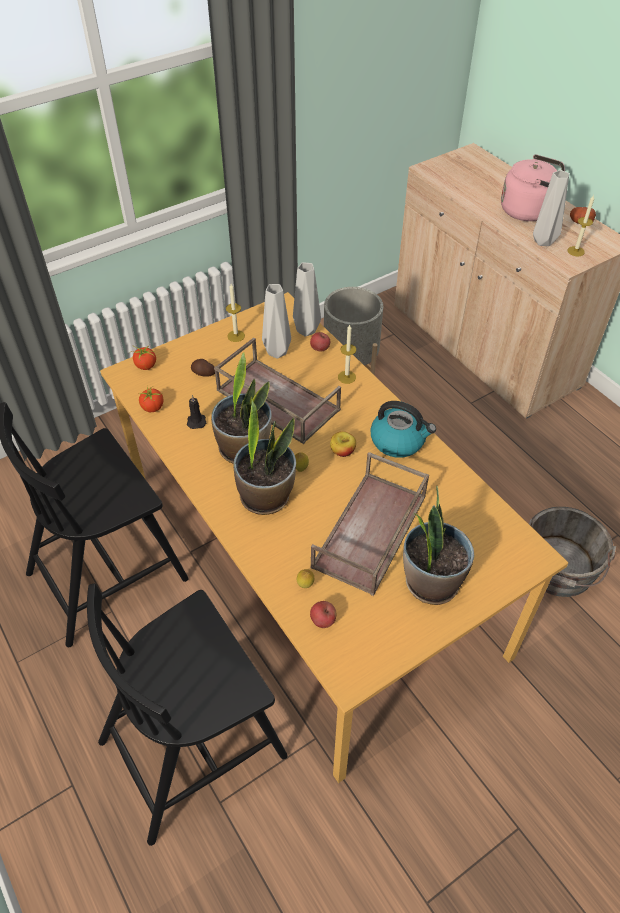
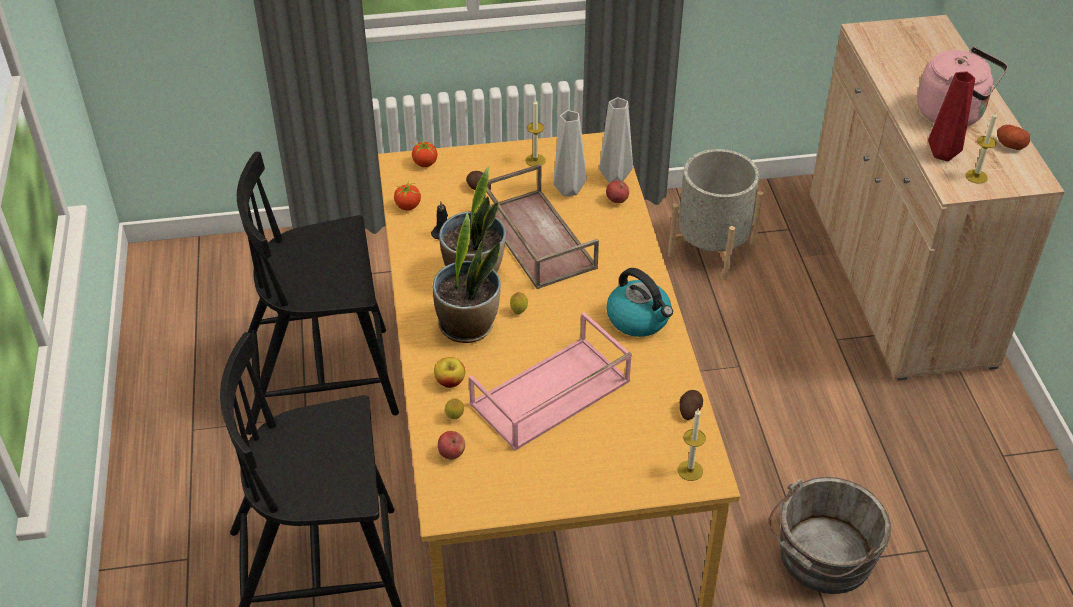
camera: 25 degrees right, 5 degrees down
(342, 451) = (572, 309): apple -> apple (450, 381)
(346, 377) = (627, 238): candle -> candle (690, 470)
(370, 533) = (550, 395): brown tray -> pink tray
(430, 582) = (580, 460): potted plant -> none
(485, 504) = (689, 410): none -> potato
(543, 241) = (944, 154): grey vase -> red vase

